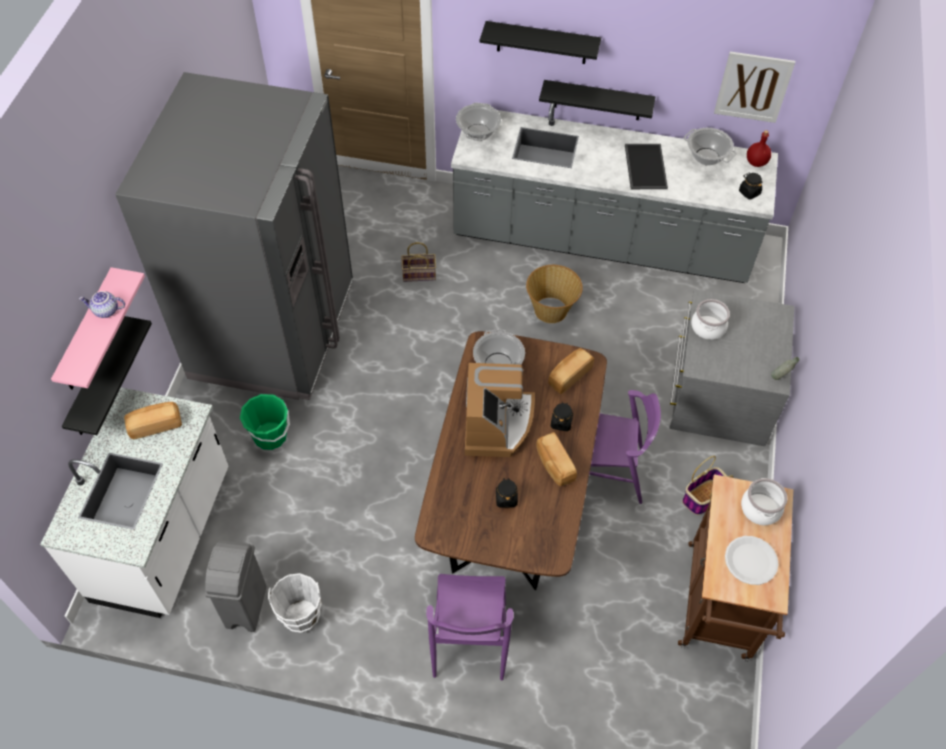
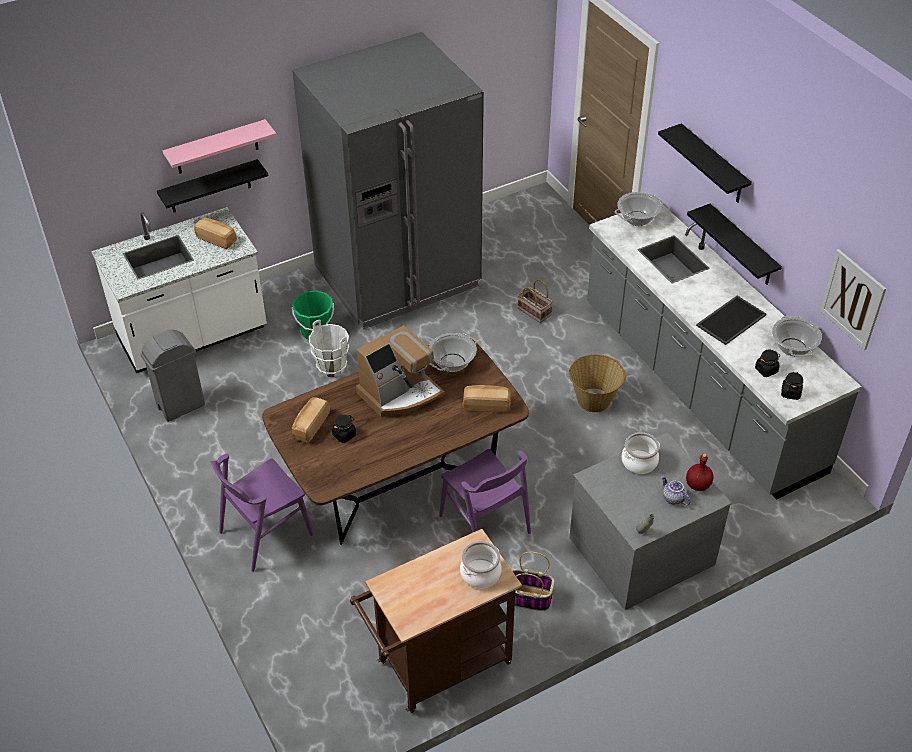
camera: 50 degrees right, 10 degrees down
(106, 311) = (231, 138): teapot -> teapot (673, 498)
(301, 617) = (199, 437): white bucket -> white bucket (331, 367)
(554, 465) = (399, 443): bread -> bread (310, 426)
(561, 422) = (440, 425): black jar -> black jar (766, 370)
(750, 561) = (426, 593): white plate -> none
(756, 162) = (830, 379): red bottle -> red bottle (698, 485)

